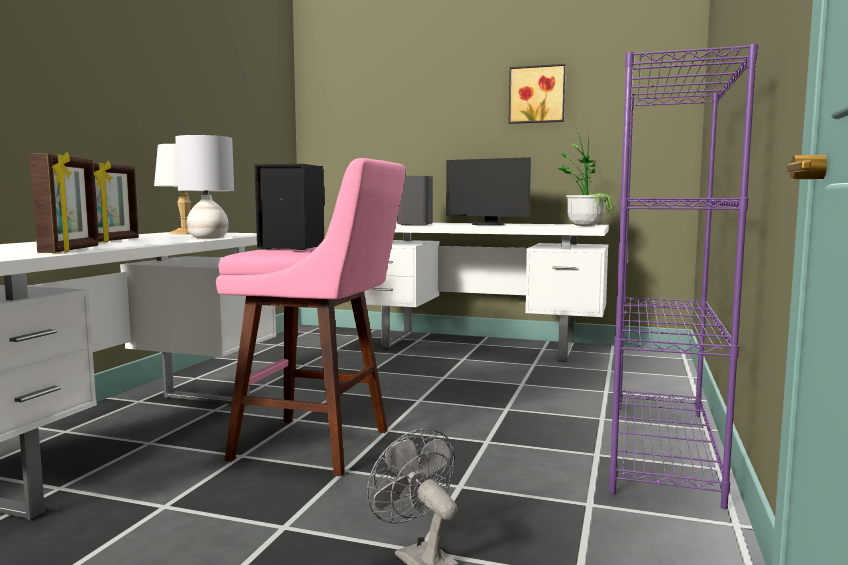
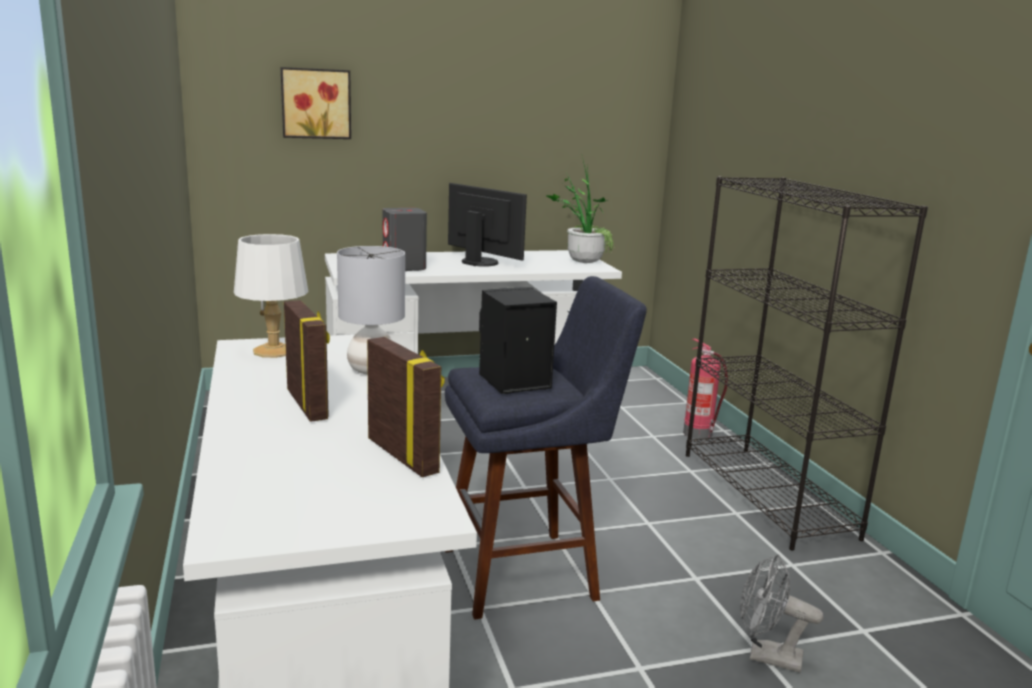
camera: 35 degrees left, 10 degrees up
(321, 446) = (530, 572): pink stool -> blue stool
(487, 224) = (481, 262): monitor -> monitor turned 135 degrees counterclockwise
(537, 94) = (513, 106): picture -> picture (316, 103)
(662, 397) = (699, 434): none -> fire extinguisher
(662, 449) = (767, 494): purple bookcase -> black bookcase

